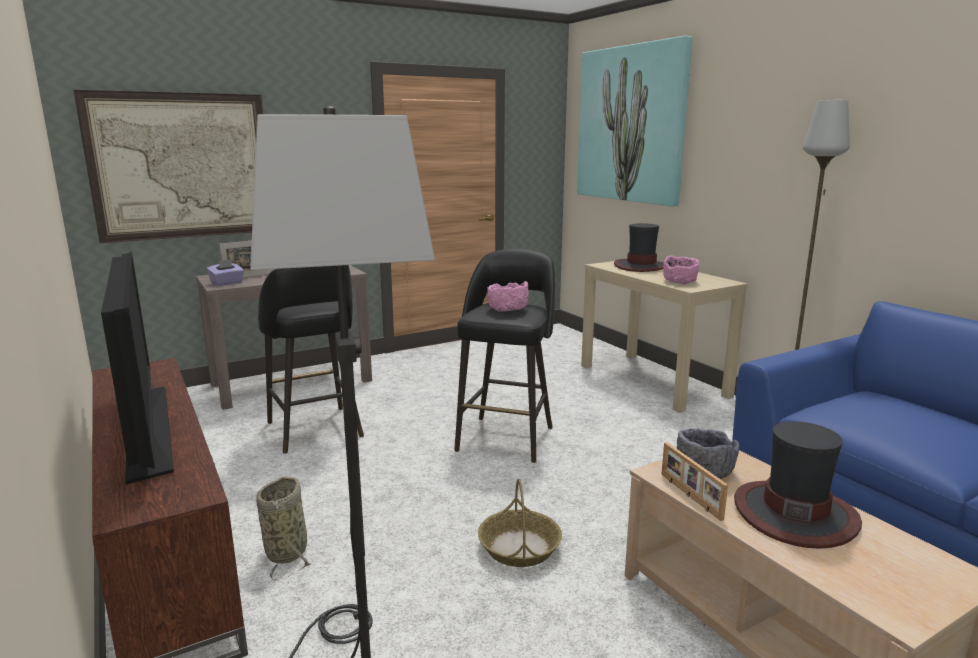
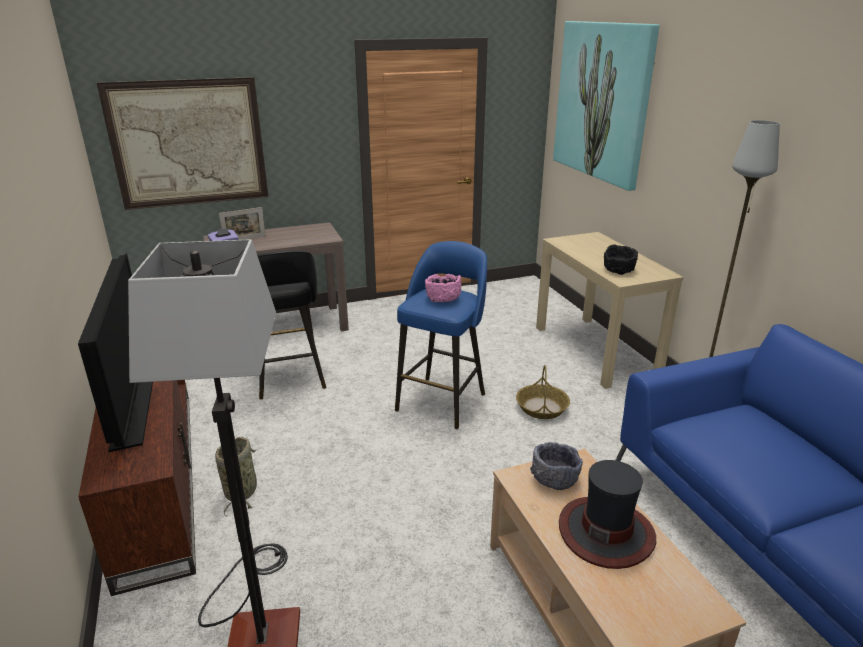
camera: 10 degrees right, 10 degrees up
(506, 437) = (442, 401): black stool -> blue stool
(519, 547) = (416, 509): basket -> basket (541, 407)
(641, 266) = (594, 245): hat -> none
(680, 281) = (618, 270): pink bowl -> black bowl
(689, 496) = (528, 503): picture frame -> none

